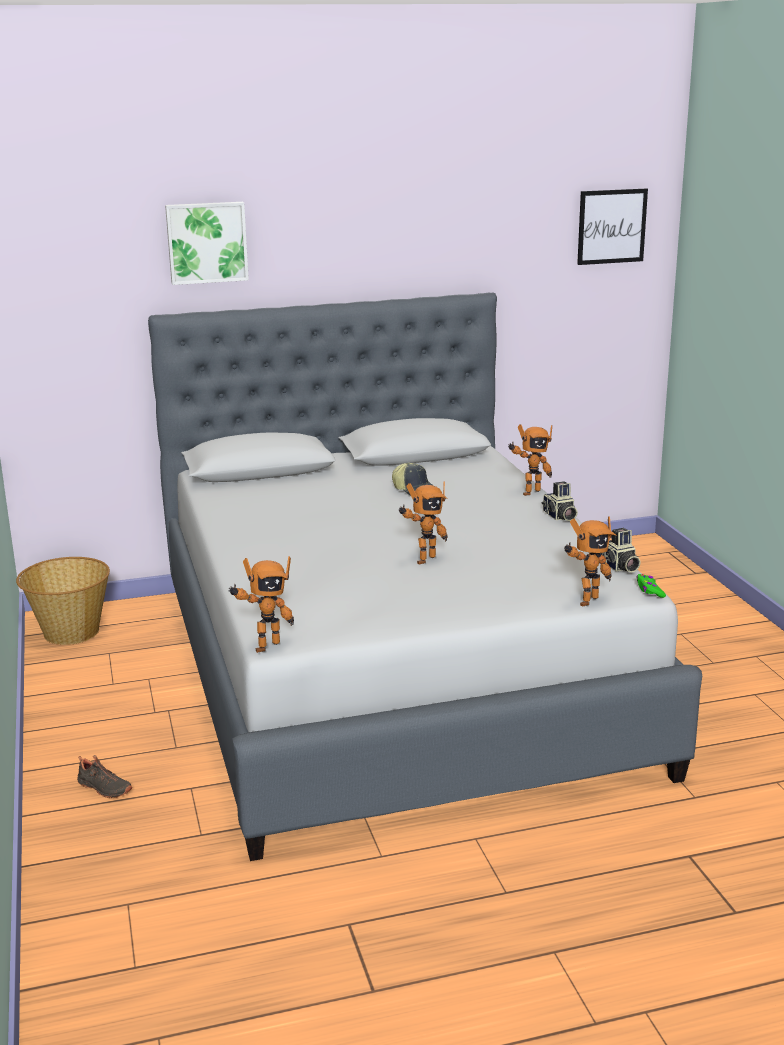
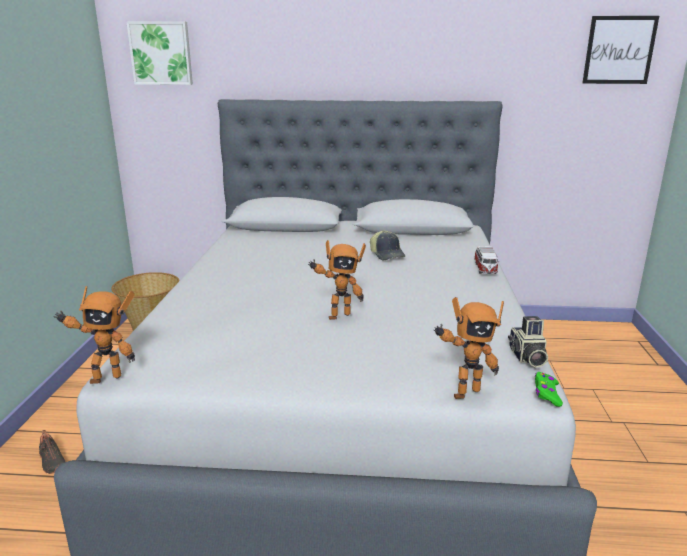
camera: 20 degrees right, 0 degrees up
(207, 242) = (267, 45): picture -> picture (161, 53)
(529, 492) = (485, 269): toy robot -> toy car
(559, 516) = (498, 295): camera -> none

